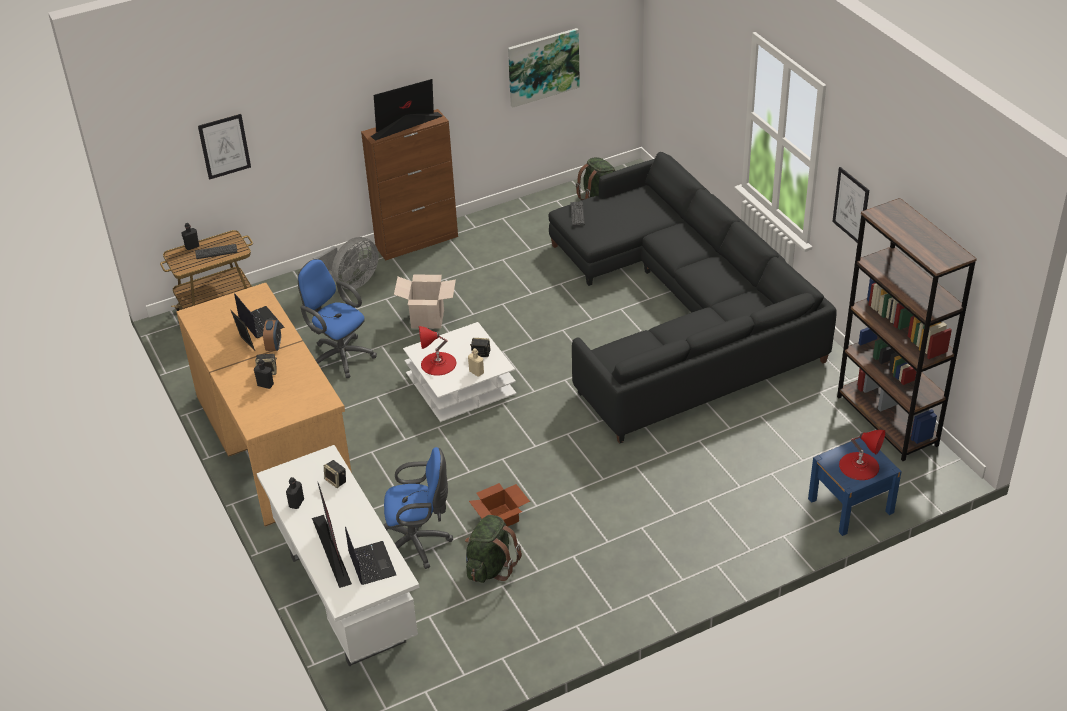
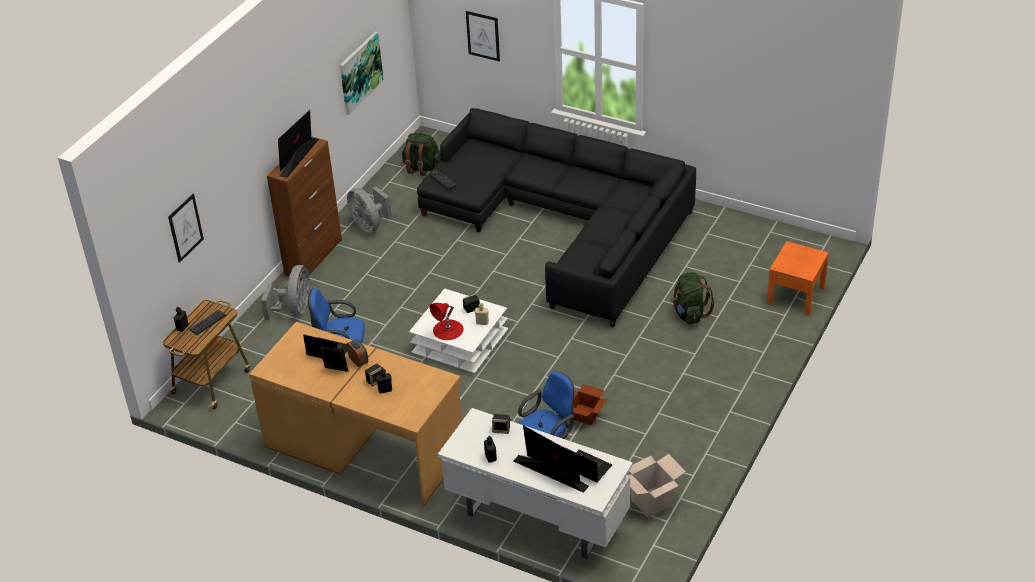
camera: 35 degrees left, 0 degrees up
(427, 319) = (385, 308): cardboard box -> cardboard box (652, 502)
(490, 567) = (612, 448): green backpack -> green backpack (689, 314)
(496, 234) = (369, 225): none -> grey fan
(850, 506) = (795, 295): blue nightstand -> orange nightstand
(851, 206) = (686, 86): picture -> picture (483, 36)
(859, 466) = (801, 261): red table lamp -> none
(887, 421) = (766, 232): brown bookcase -> none

